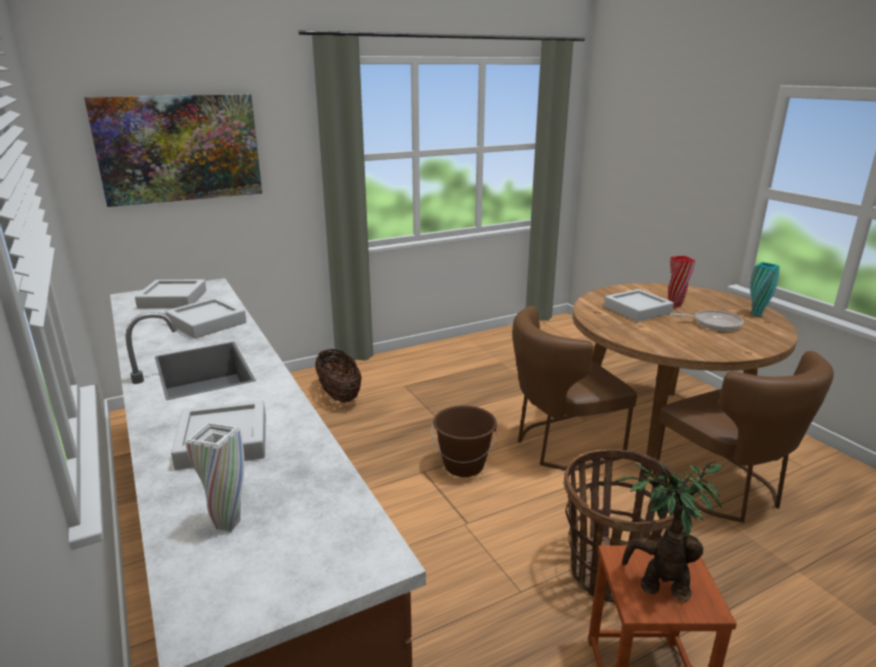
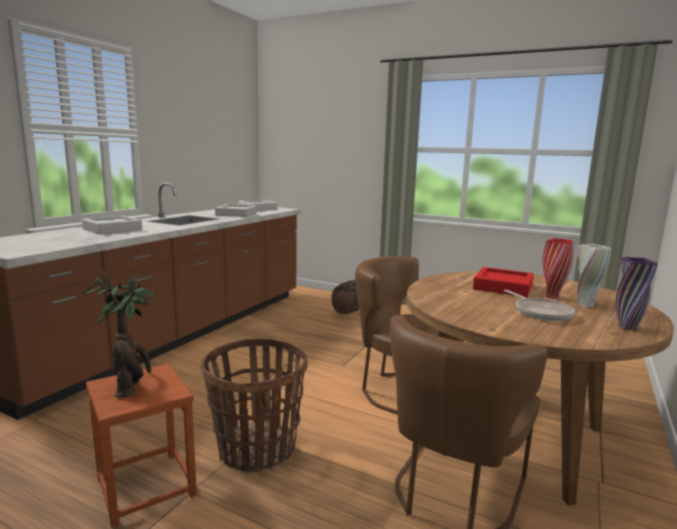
camera: 55 degrees right, 10 degrees down
(179, 148) = (313, 134): picture -> none
(228, 524) = (41, 238): white vase -> white vase (585, 305)
(464, 466) = (324, 365): brown bucket -> none
(637, 310) = (503, 287): grey tray -> red tray
(756, 314) = (627, 327): turquoise vase -> purple vase

